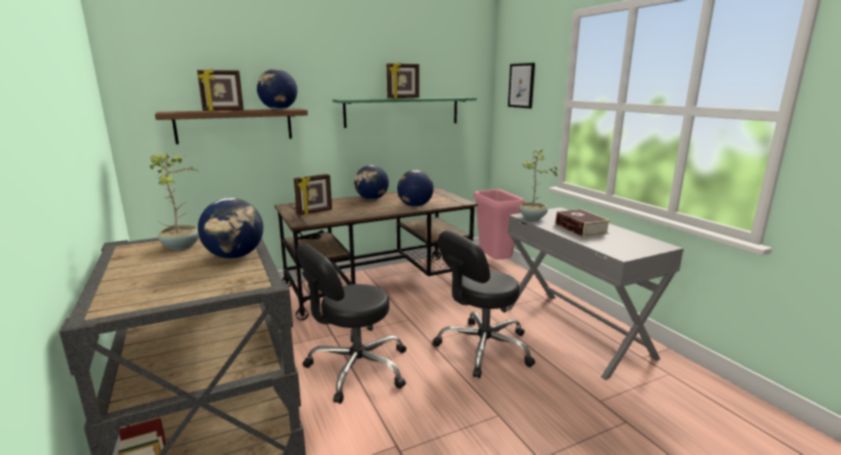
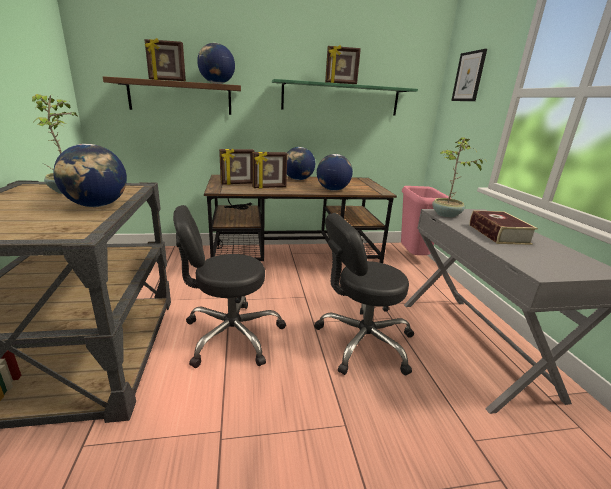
camera: 15 degrees right, 5 degrees up
(351, 212) = (269, 187): none -> picture frame

